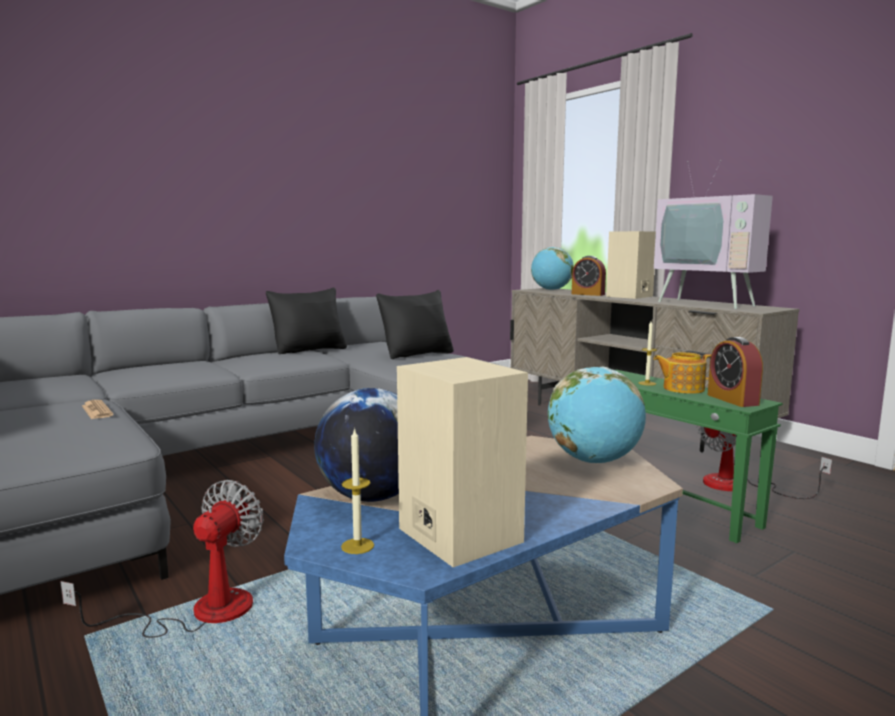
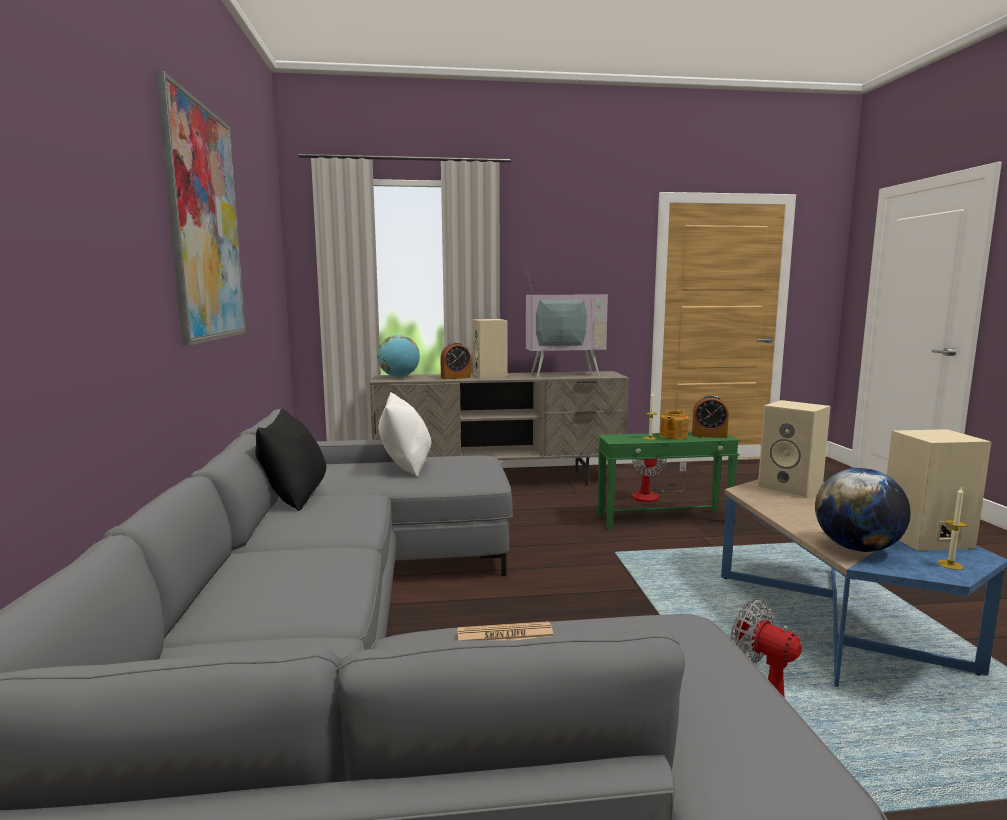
camera: 60 degrees left, 0 degrees up
(324, 154) = (205, 224): none -> picture
(417, 354) = (406, 466): black pillow -> white pillow
(594, 461) = (792, 488): globe -> beige speaker

